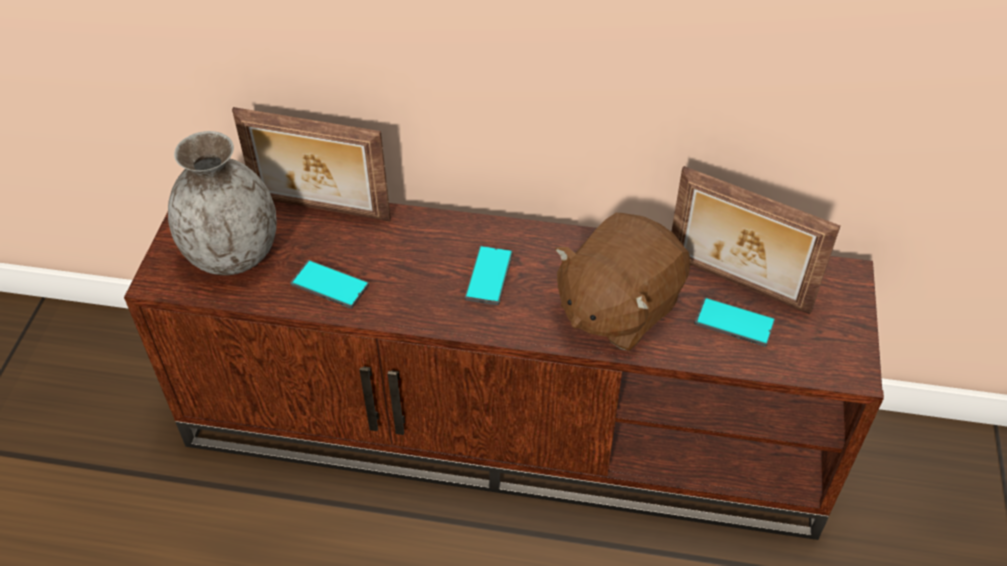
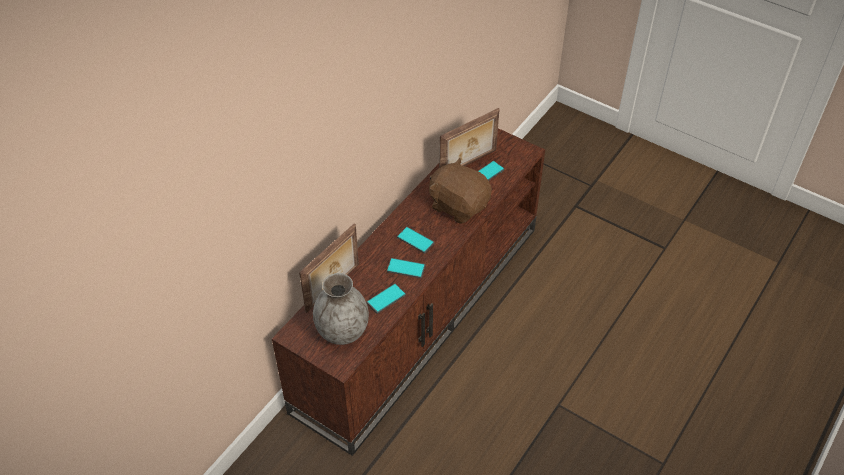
camera: 65 degrees left, 0 degrees up
(414, 287) = (406, 268): none -> phone
(617, 307) = (458, 205): brown plush toy -> brown plush toy turned 150 degrees clockwise

